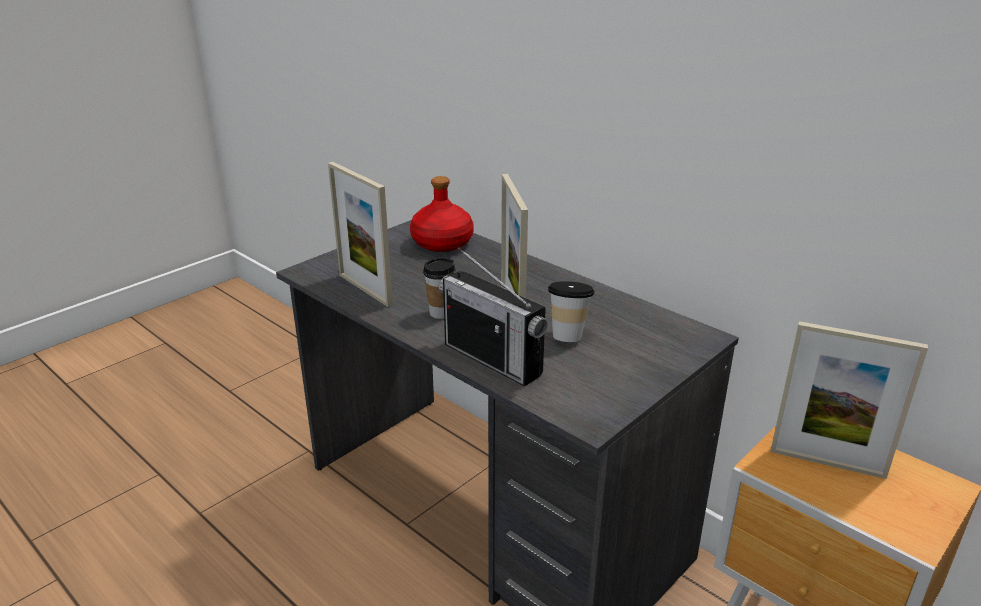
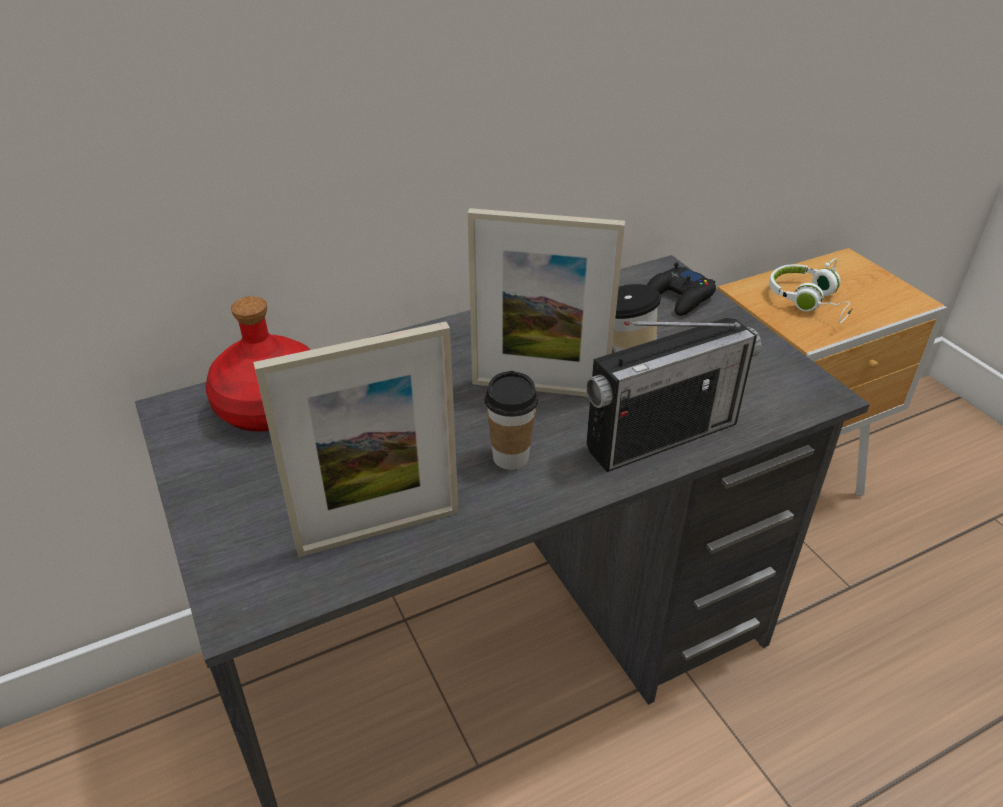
camera: 70 degrees left, 10 degrees up
(671, 347) = (679, 298): none -> black game controller
(827, 463) = (809, 302): picture frame -> white headphones

